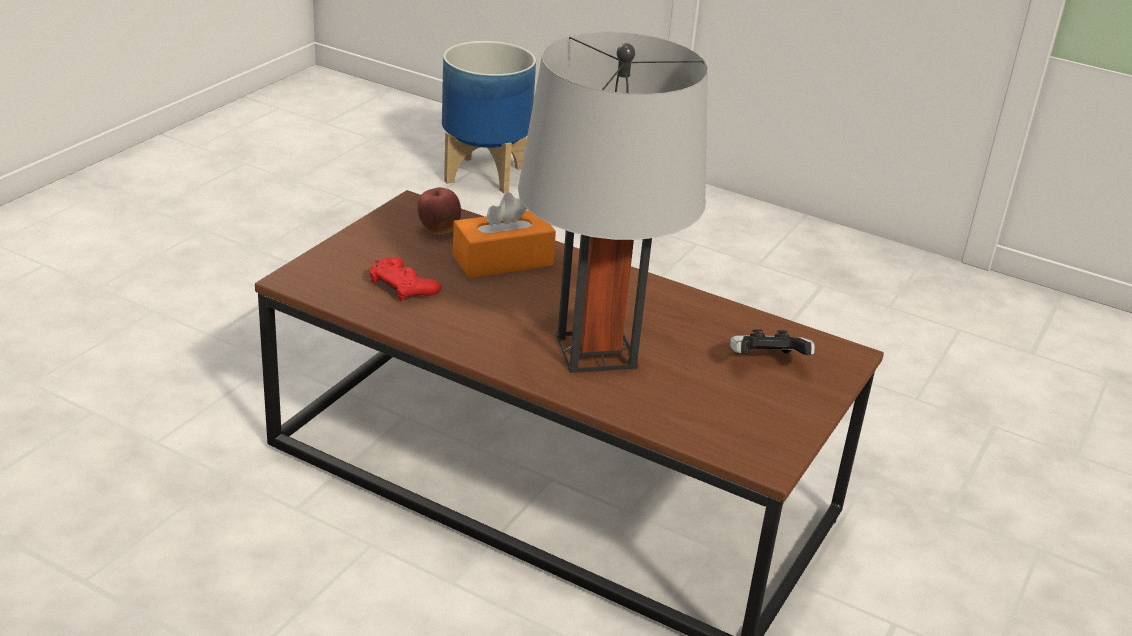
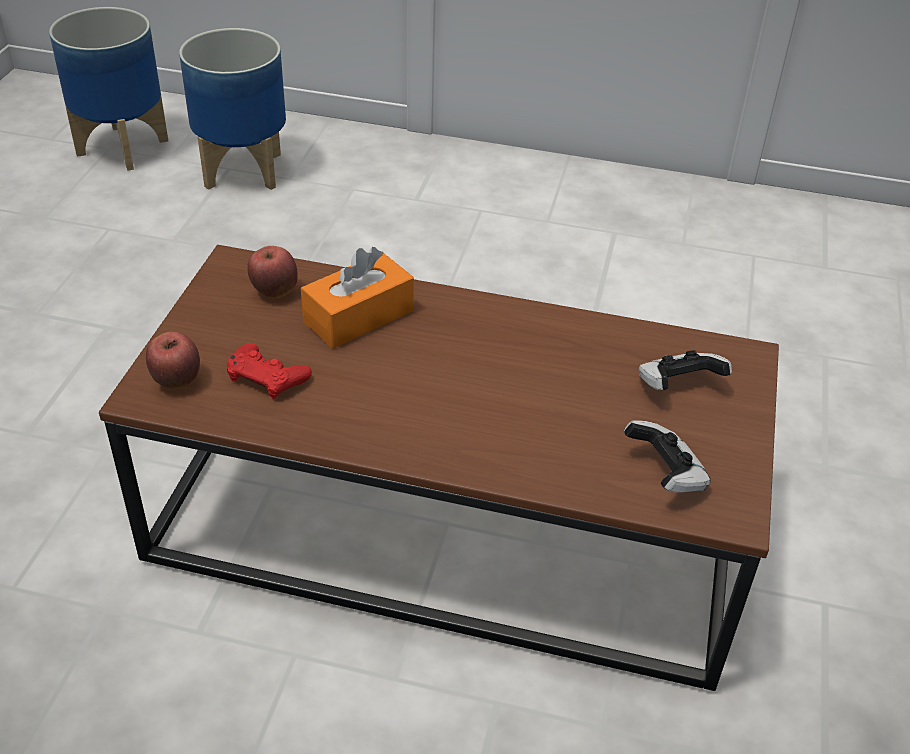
camera: 15 degrees left, 10 degrees up
(327, 275) = (177, 381): none -> apple
(385, 138) = (123, 146): none -> planter
(596, 352) = (505, 415): grey table lamp -> none
(719, 421) = (665, 475): none -> game controller

